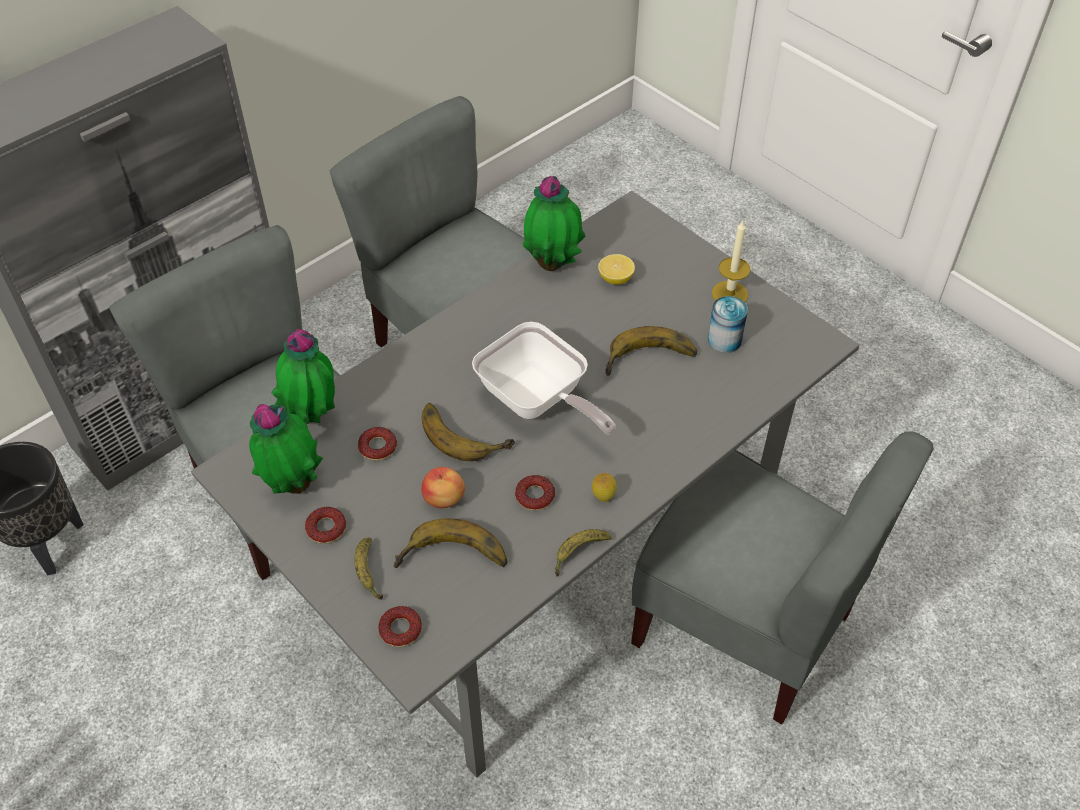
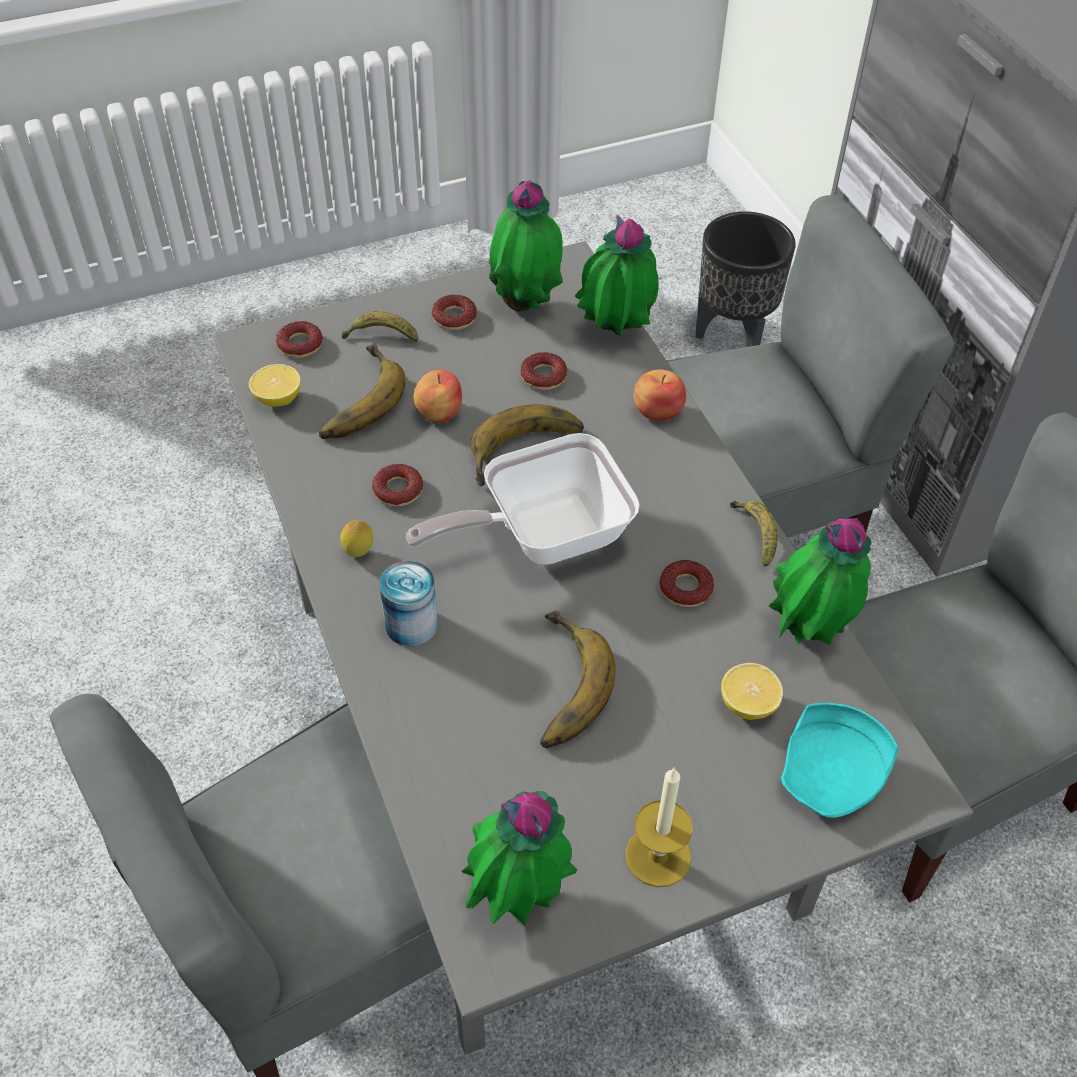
camera: 110 degrees right, 0 degrees up
(390, 372) = (657, 411): none -> apple
(473, 616) = (278, 399): none -> lemon
(546, 322) = (686, 588): none -> donut
(578, 553) = (297, 505): banana -> banana (756, 535)
(641, 240) = (832, 774): none -> turquoise plate
(724, 340) = (559, 802): can -> can (411, 624)
(789, 340) = (518, 899): none -> potted plant

